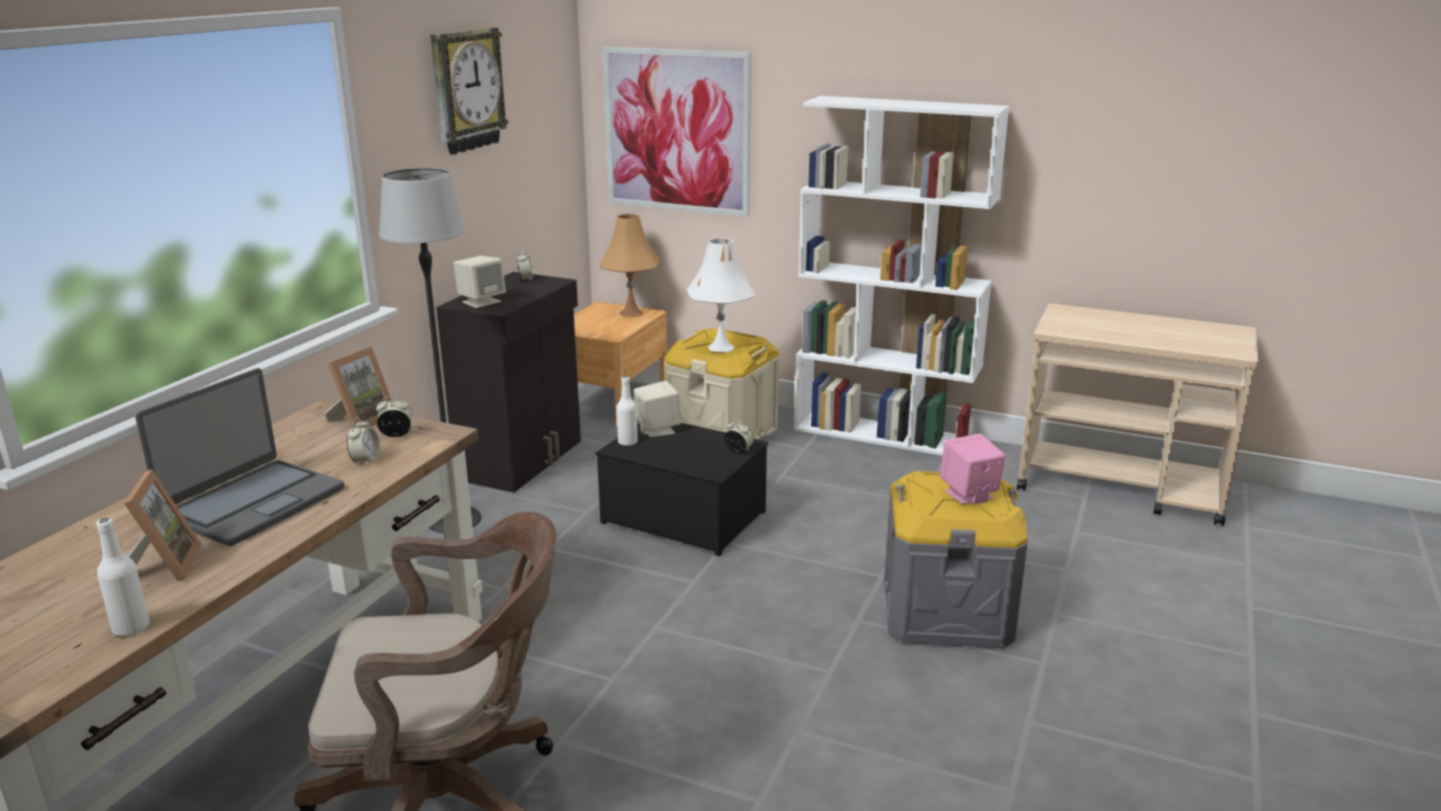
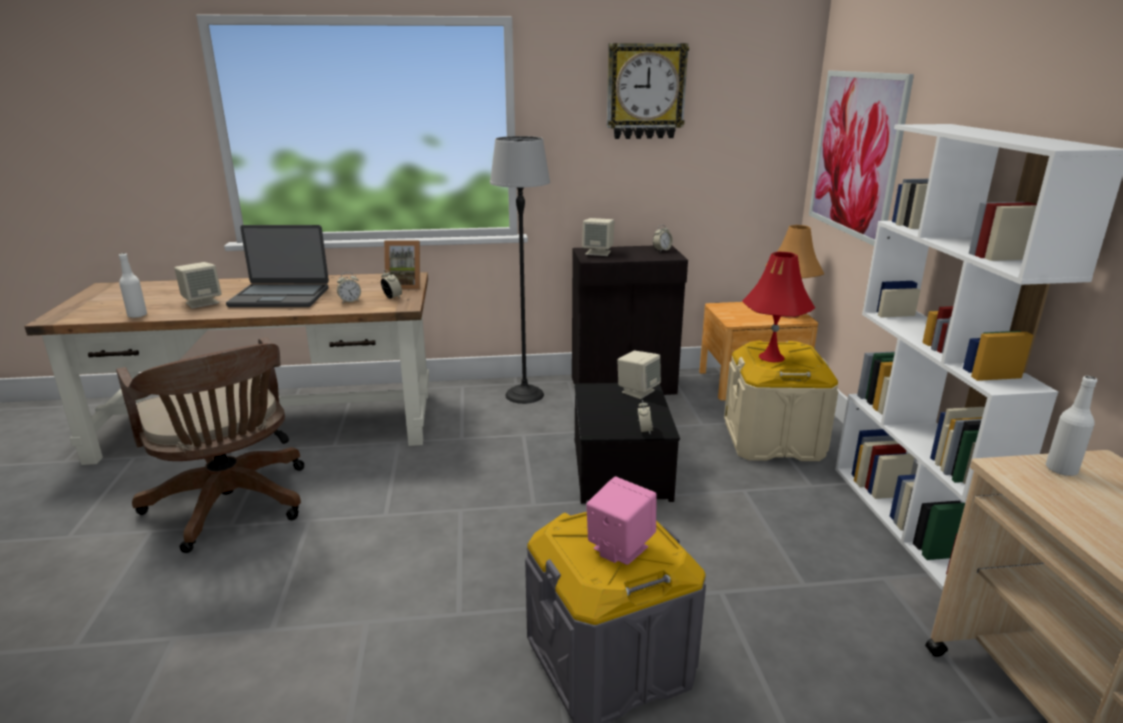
camera: 60 degrees right, 0 degrees up
(163, 566) = (202, 302): picture frame -> beige speaker
(627, 442) = (603, 388): white bottle -> white bottle (1061, 469)
(720, 347) = (771, 357): white table lamp -> red table lamp

